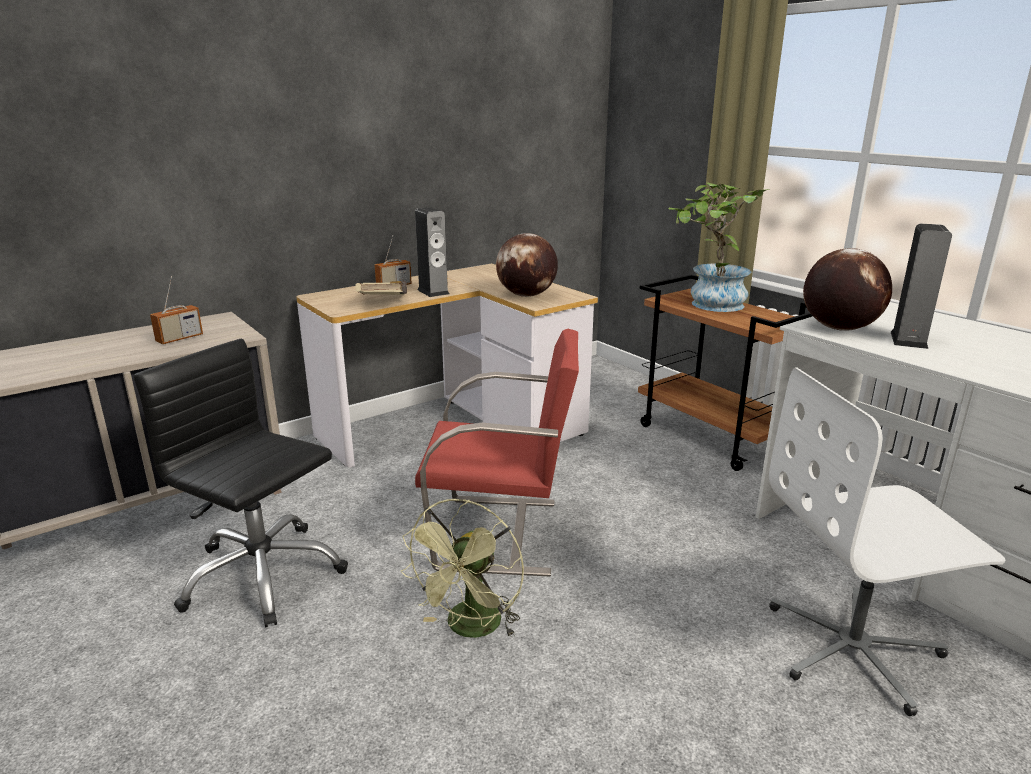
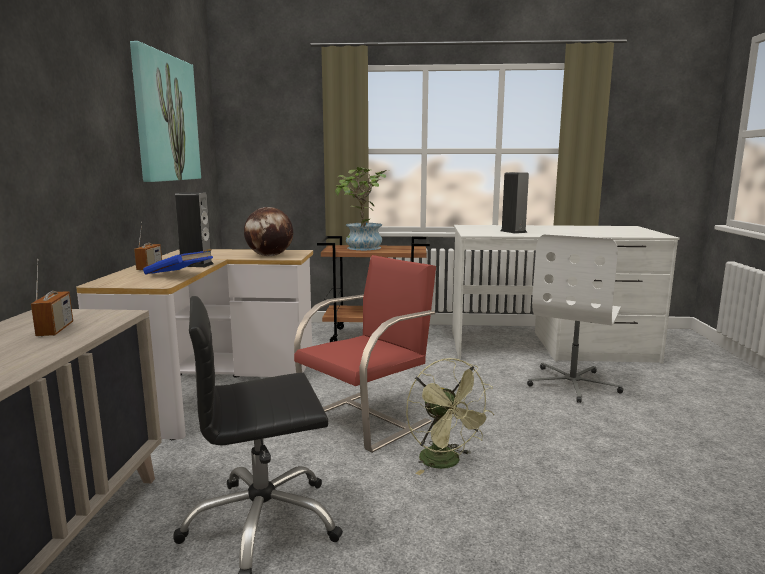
camera: 50 degrees left, 10 degrees down
(384, 302) = (180, 275): beige book -> blue book
(486, 108) = (165, 118): none -> picture
(839, 328) = (482, 233): globe -> none

